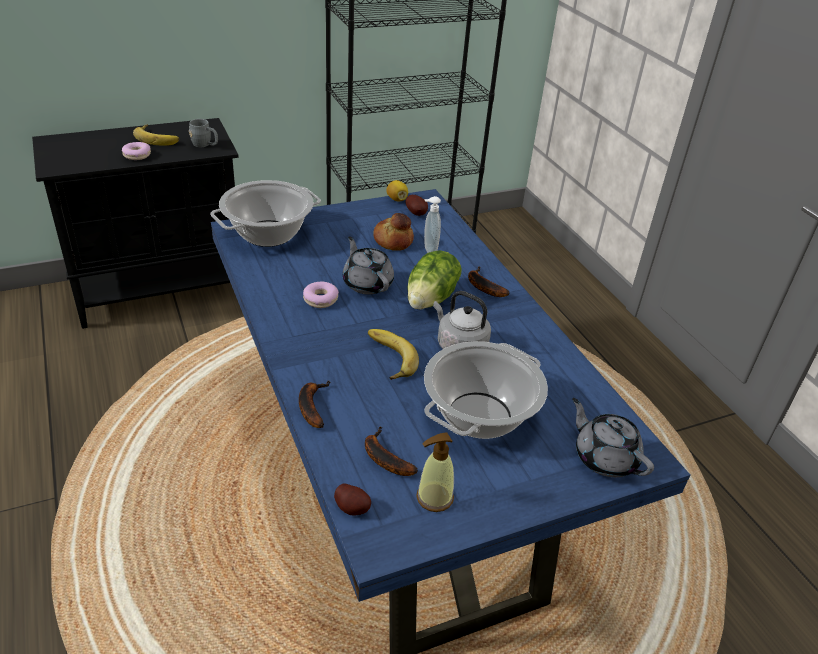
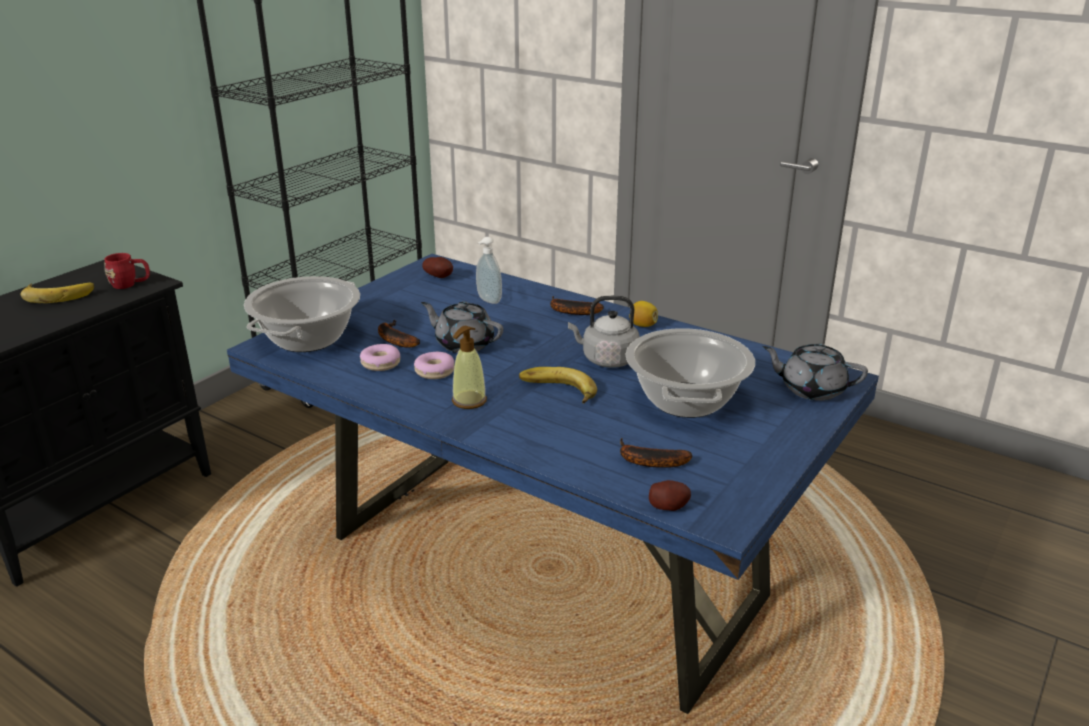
camera: 30 degrees left, 10 degrees down
(137, 155) = (53, 316): donut -> donut (380, 363)
(205, 145) = (130, 284): grey mug -> red mug
(311, 406) = (535, 452): banana -> banana (394, 339)
(393, 241) = (445, 304): bread -> none
(397, 199) = (405, 272): lemon -> lemon (642, 325)
(432, 299) = (538, 335): lettuce -> none
(434, 498) = (724, 469): soap dispenser -> soap dispenser (469, 401)

